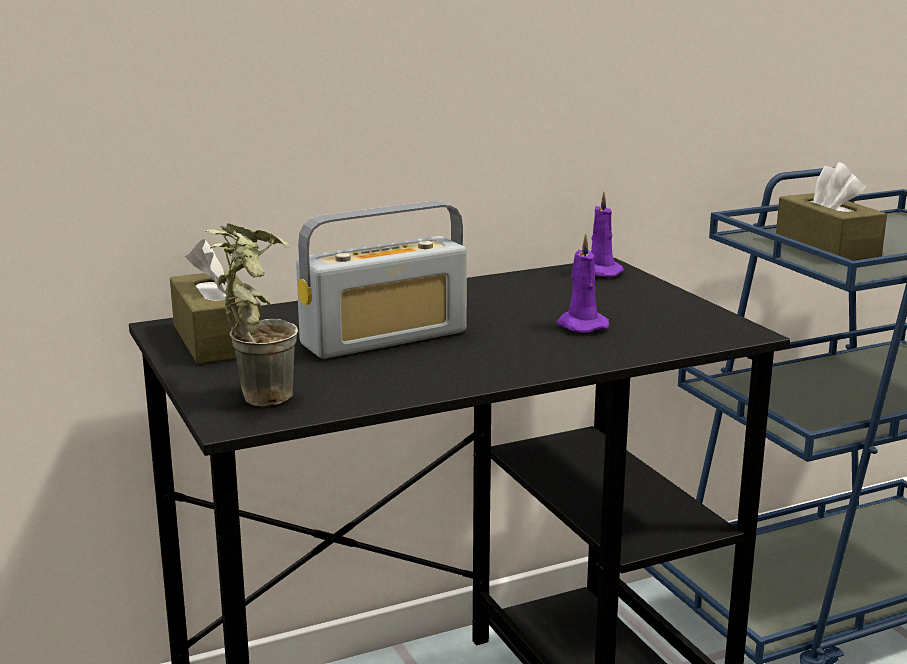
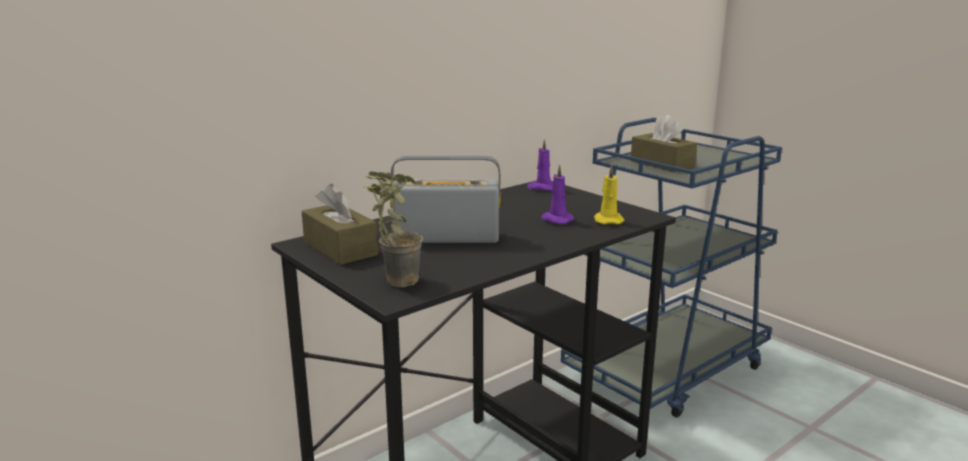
camera: 15 degrees left, 0 degrees up
(384, 338) = (446, 238): radio -> radio turned 135 degrees counterclockwise
(666, 333) = (607, 220): none -> yellow candle

